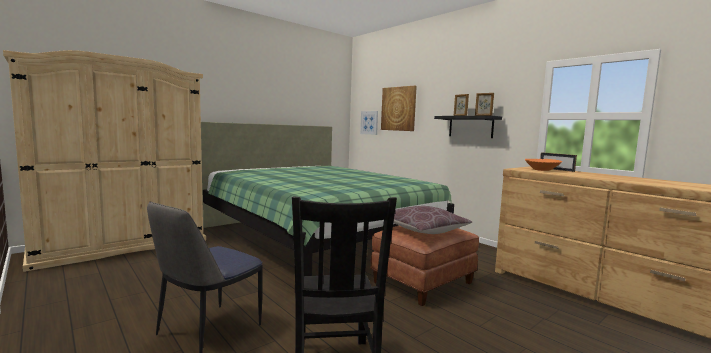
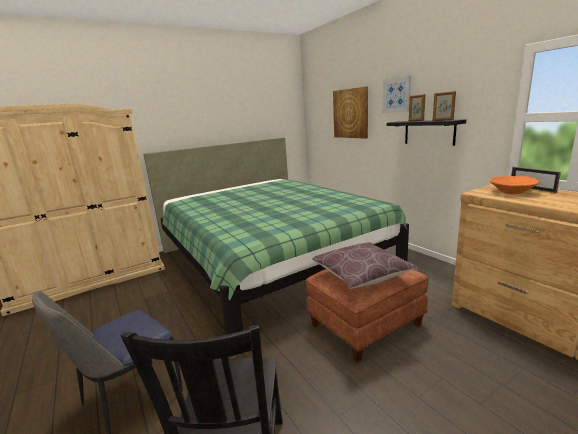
camera: 10 degrees right, 10 degrees up
(369, 122) = (323, 129): picture -> picture (396, 95)

